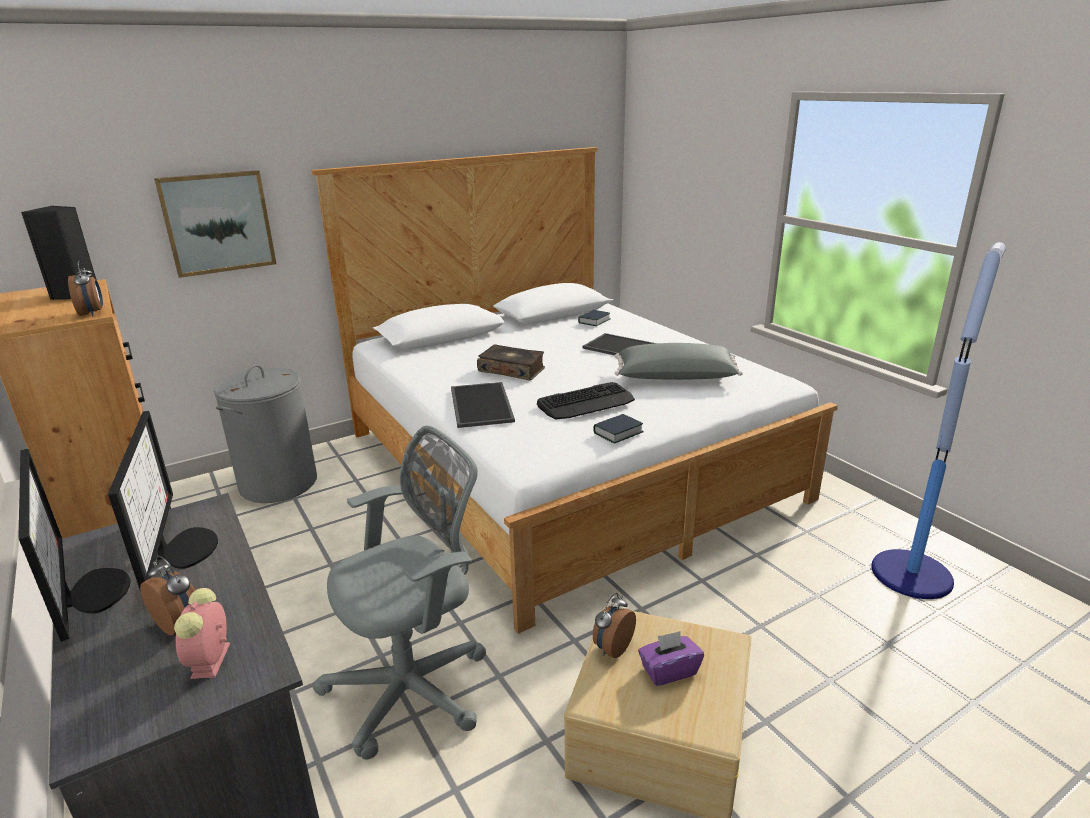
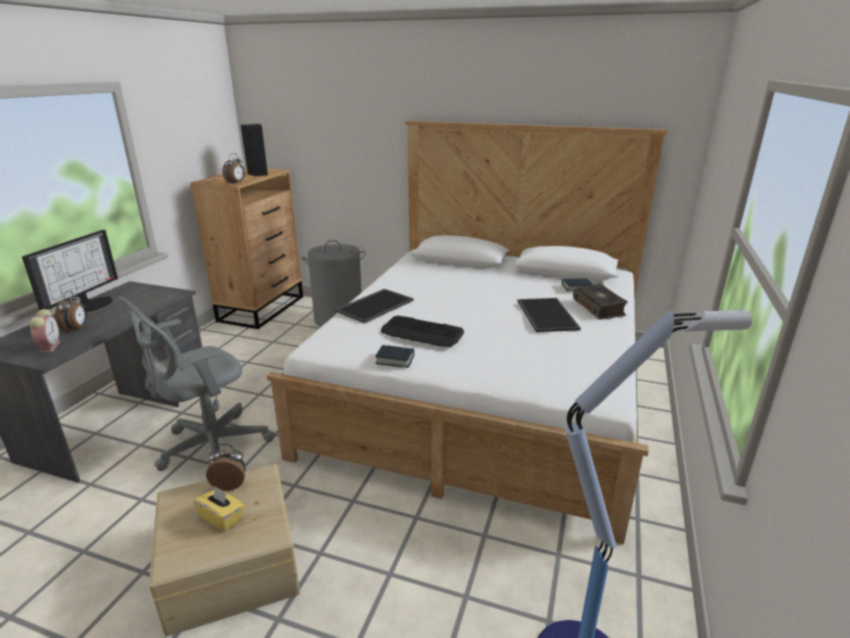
camera: 50 degrees right, 0 degrees up
(182, 548) = (137, 304): monitor -> none
(210, 662) = (50, 346): alarm clock -> alarm clock turned 120 degrees clockwise
(218, 223) = (349, 148): picture -> none
(415, 688) = (209, 447): grey office chair -> grey office chair turned 120 degrees clockwise
(512, 370) = (440, 295): book -> book (599, 308)
(669, 670) = (222, 518): purple tissue box -> yellow tissue box
(675, 379) = (525, 350): grey pillow -> none

